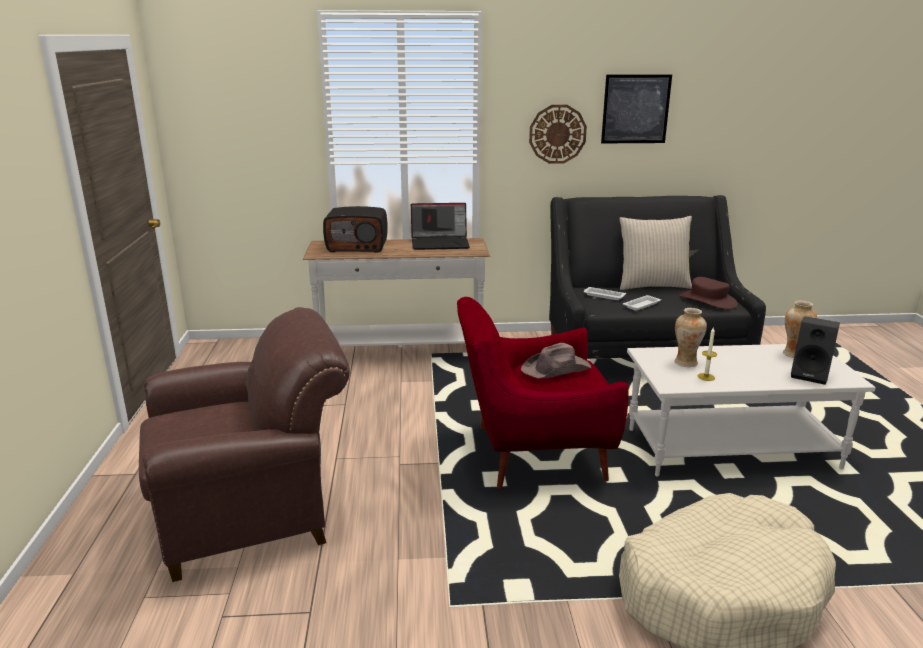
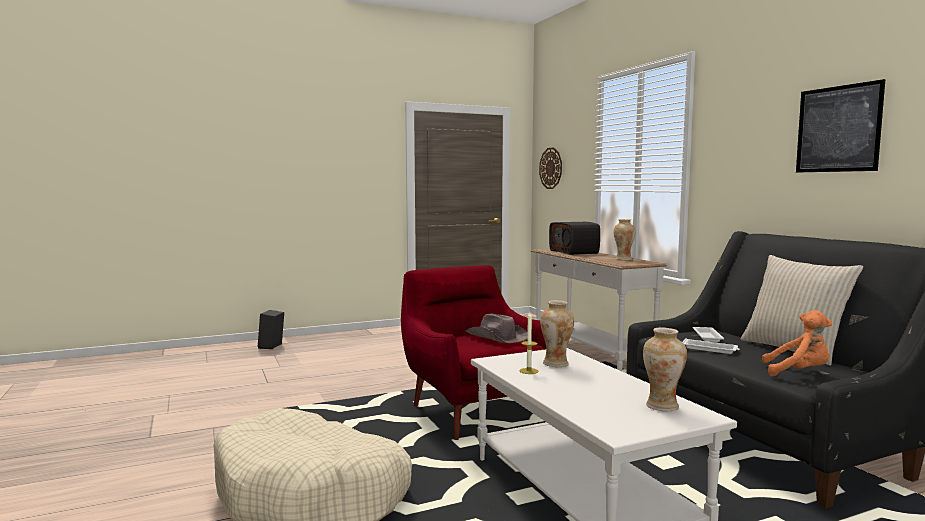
camera: 70 degrees right, 15 degrees down
(253, 513) = (349, 358): brown armchair -> none
(440, 243) = (623, 259): laptop -> vase
(557, 134) = (752, 163): wall clock -> wall clock (551, 168)
(708, 300) = (798, 373): brown hat -> orange plush toy
(810, 375) = (600, 412): black speaker -> black speaker (272, 346)

